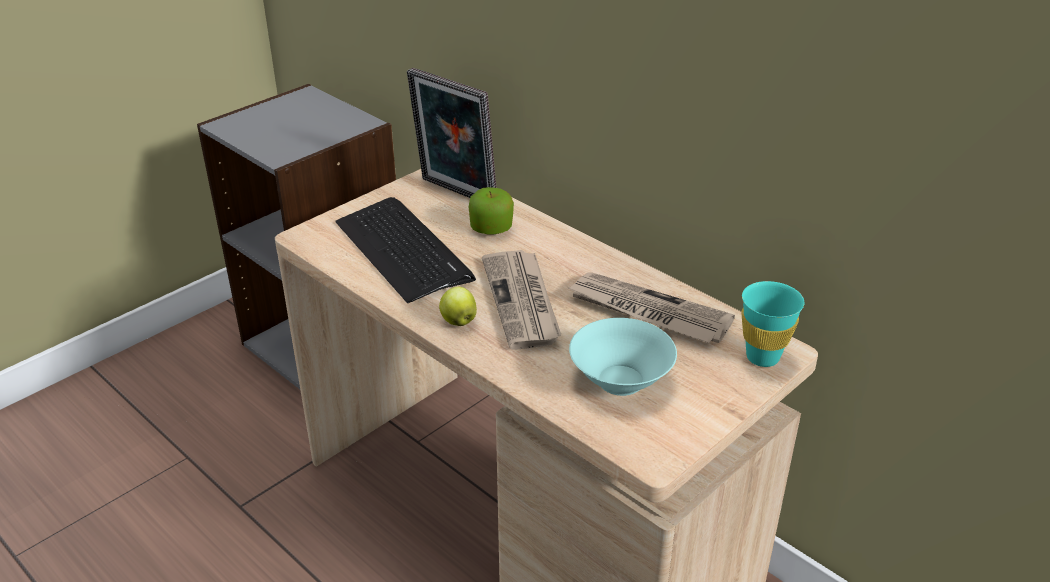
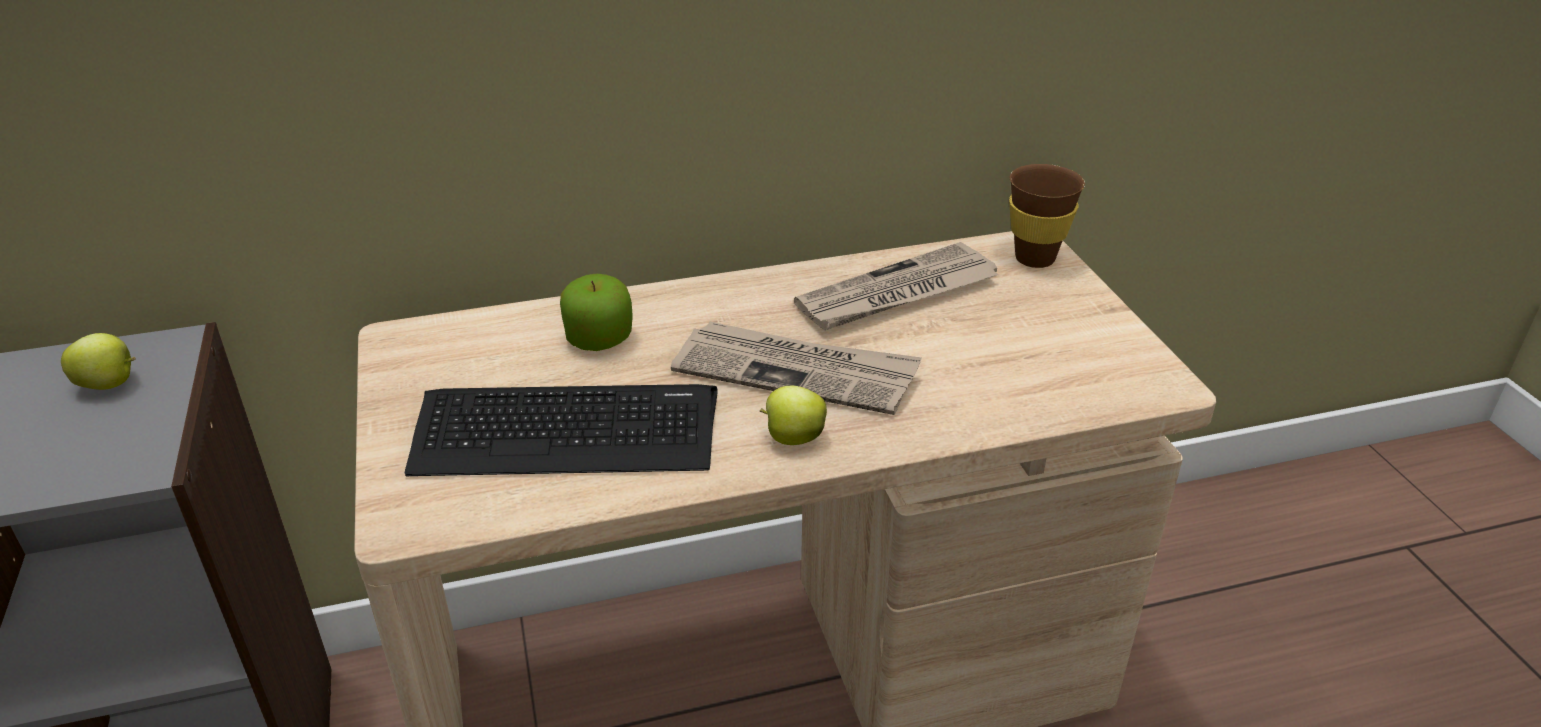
camera: 60 degrees left, 0 degrees up
(326, 125) = (110, 384): none -> apple
(455, 193) = (472, 339): picture frame -> none
(620, 381) = (1015, 358): turquoise bowl -> none
(762, 357) = (1034, 258): turquoise cup -> brown cup

